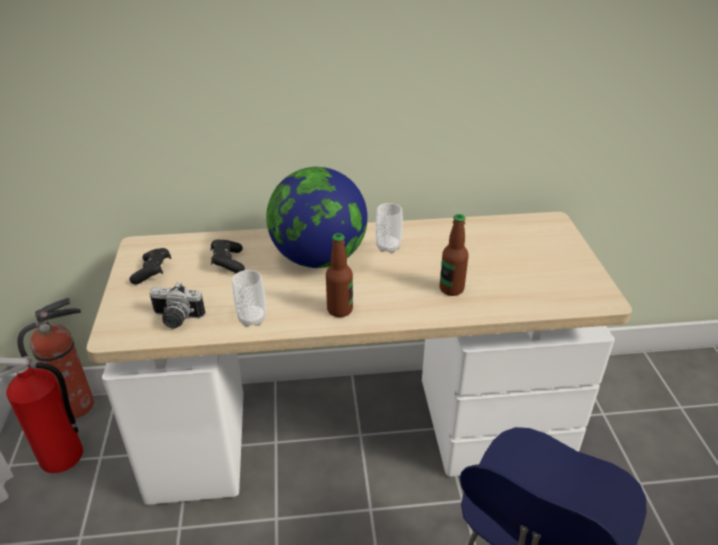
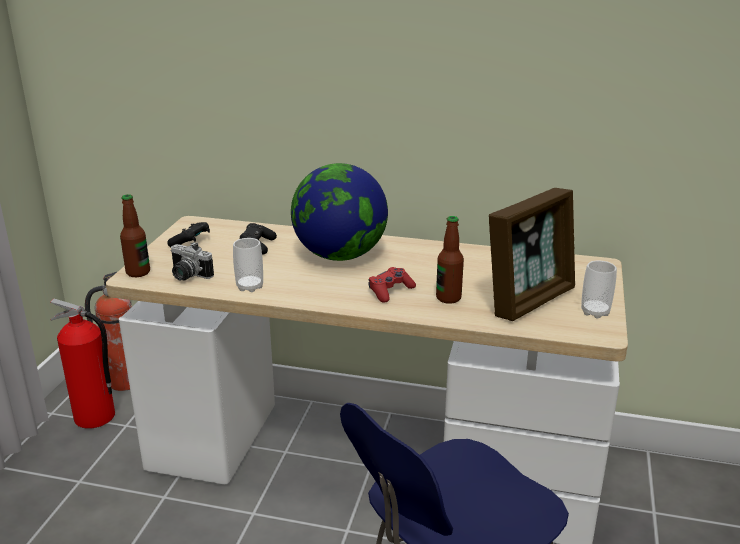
camera: 20 degrees right, 10 degrees down
(340, 310) = (331, 294): bottle -> bottle (138, 272)
(388, 247) = (411, 258): cup -> cup (595, 312)
(394, 293) = (390, 291): none -> red game controller
(522, 275) = (529, 300): none -> picture frame

